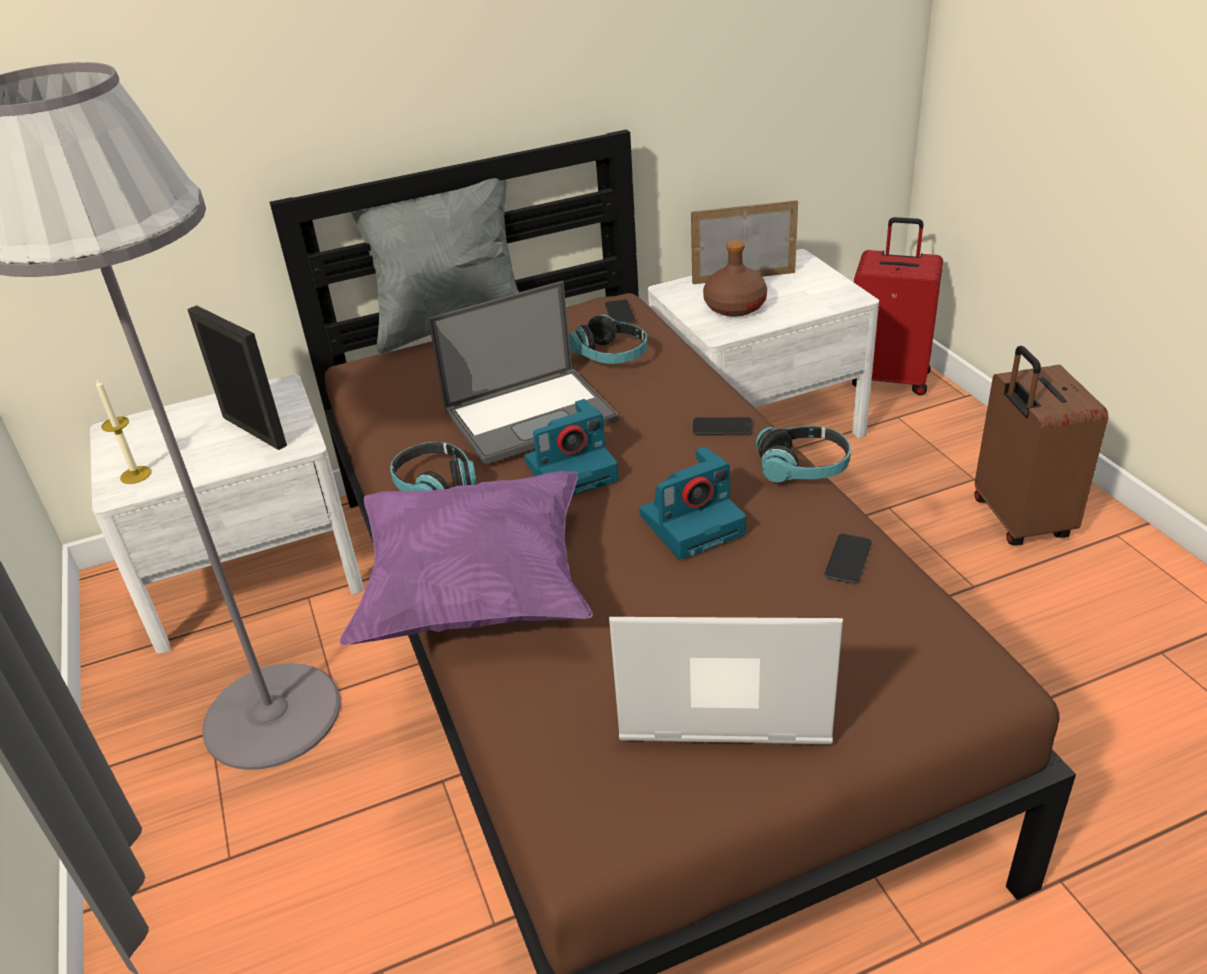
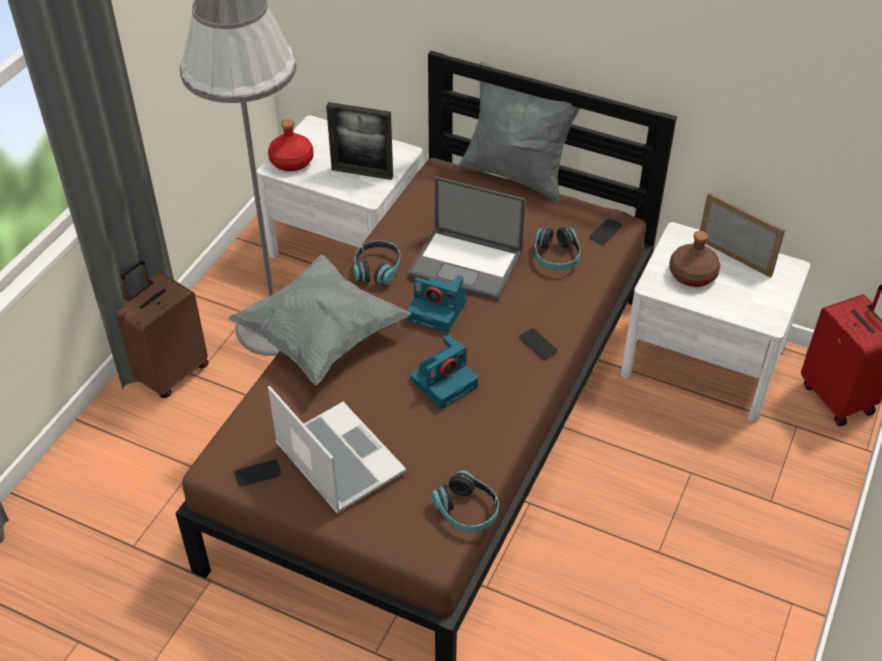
camera: 45 degrees right, 10 degrees up
(136, 475) = (291, 162): candle -> red bottle
(254, 431) = (362, 173): picture frame -> picture frame turned 105 degrees clockwise
(476, 592) = (321, 337): purple pillow -> grey pillow
(693, 523) = (444, 381): camera -> camera turned 60 degrees counterclockwise
(803, 467) = (536, 397): headphones -> headphones (467, 510)
(848, 559) = (474, 456): phone -> phone (258, 474)
(1018, 520) = (750, 544): brown suitcase -> brown suitcase (170, 373)

